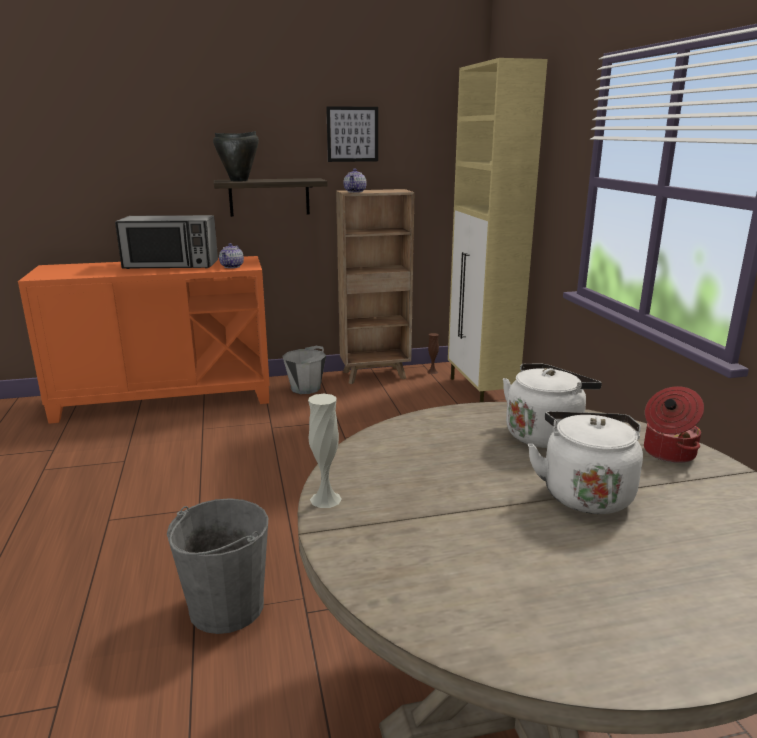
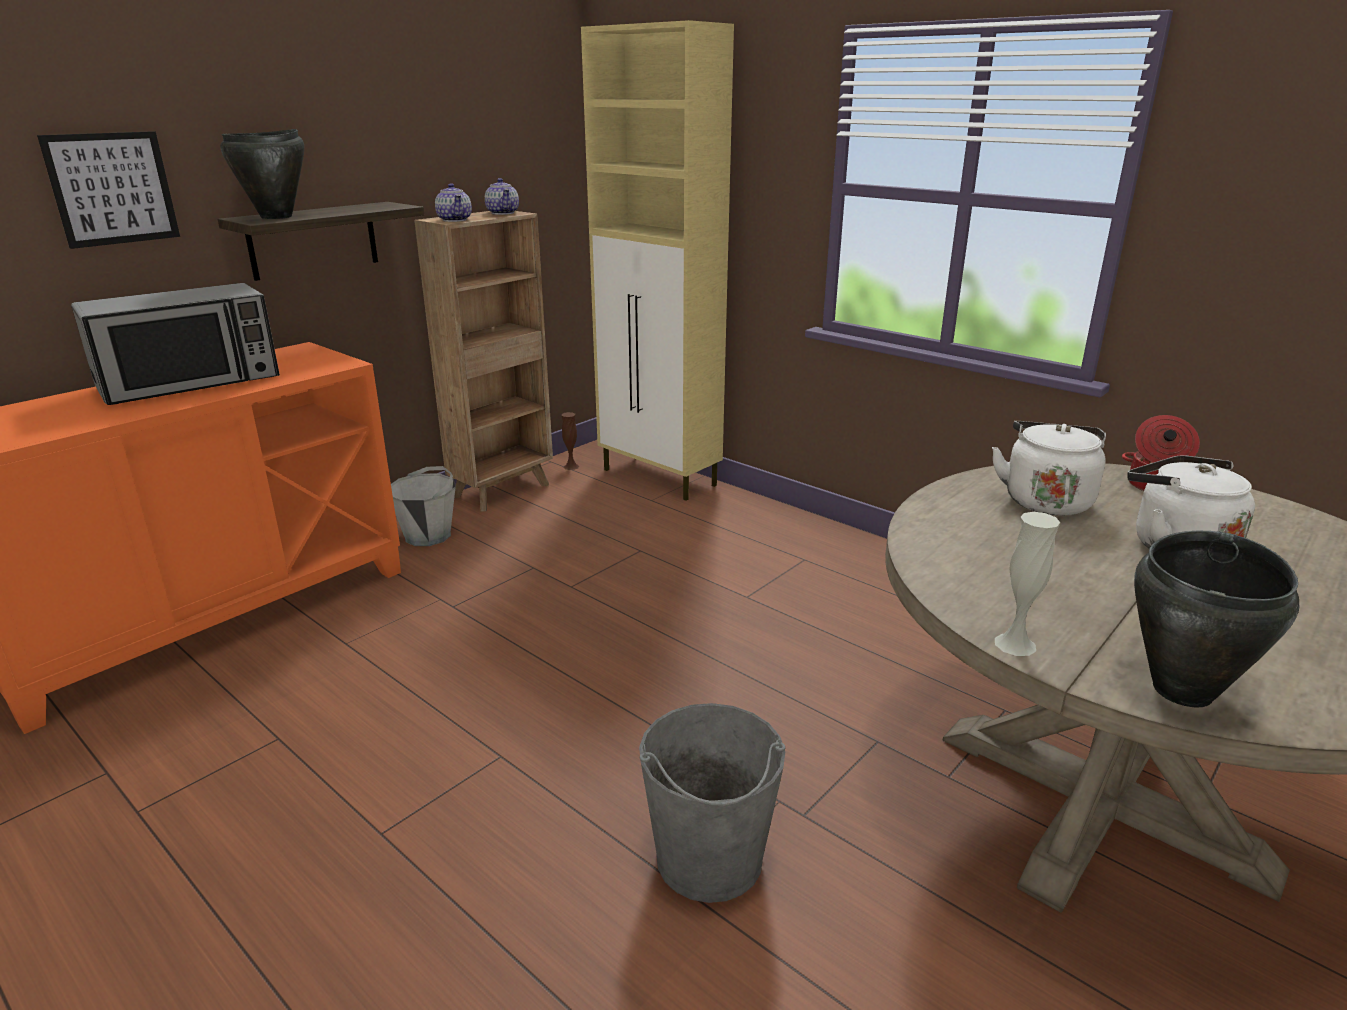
camera: 35 degrees left, 5 degrees up
(232, 266) = (311, 367): teapot -> teapot (503, 213)
(352, 134) = (424, 128): picture -> picture (112, 189)
(375, 567) = (1184, 690): none -> black cooking pot

